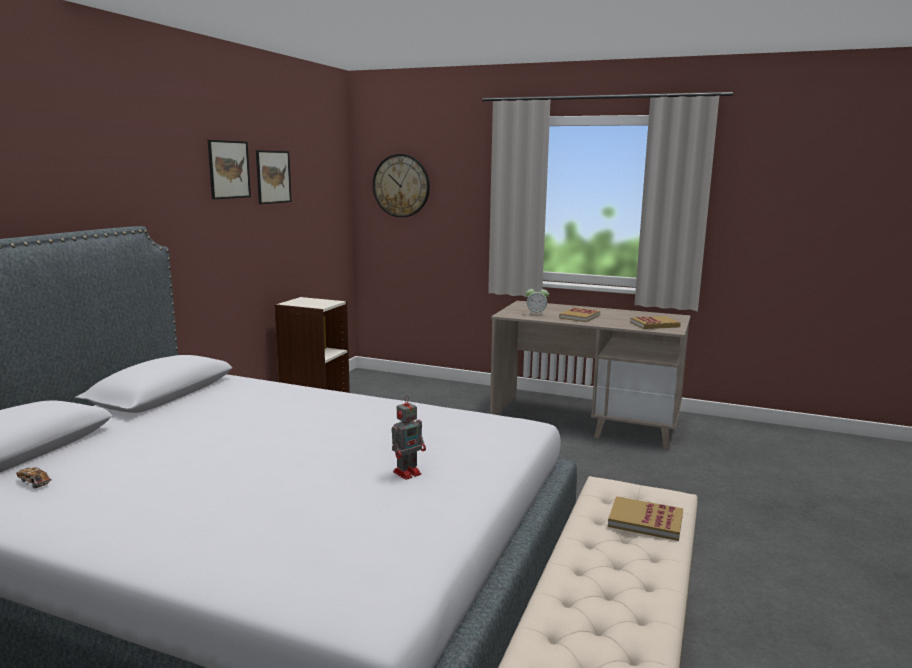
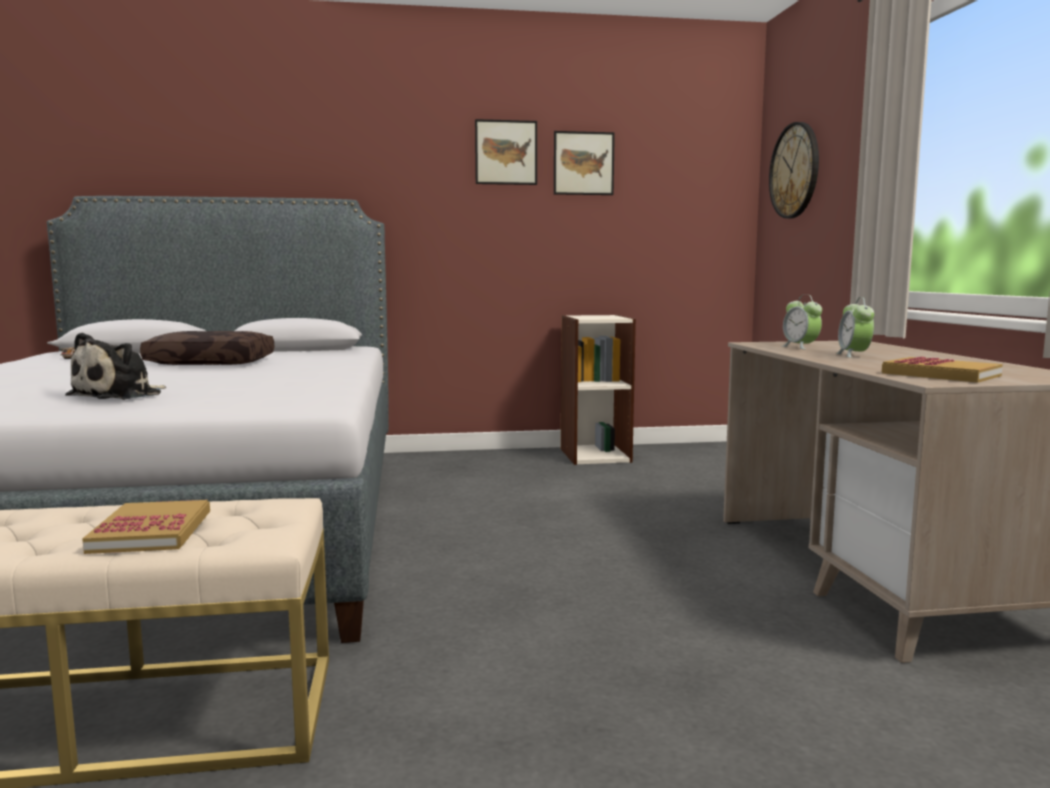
camera: 60 degrees right, 5 degrees down
(221, 429) = (213, 362): none -> brown pillow
(408, 472) = (120, 395): toy robot -> plush toy
(579, 316) = (853, 355): book -> alarm clock

